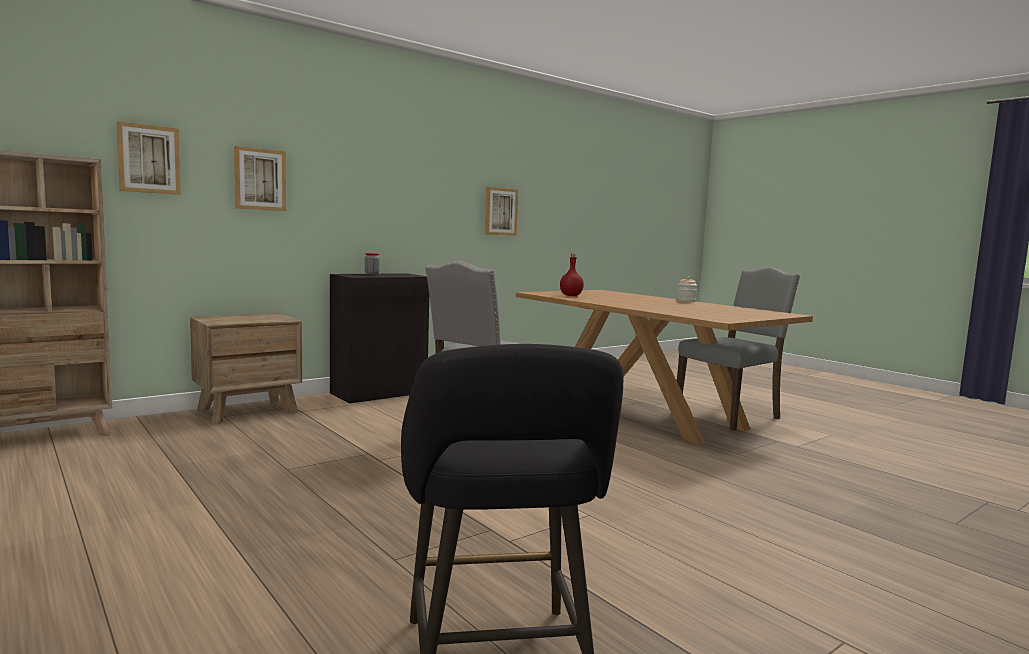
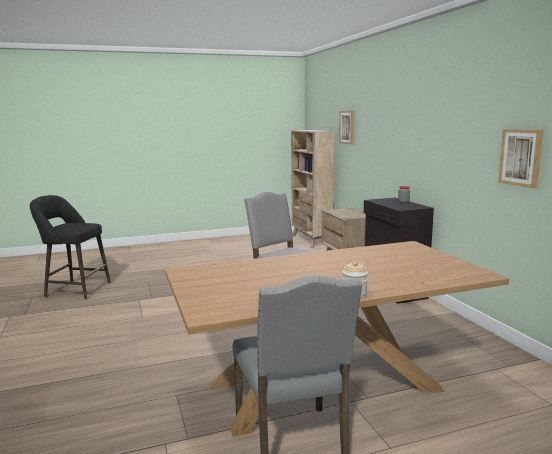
camera: 110 degrees right, 5 degrees up
(259, 179) = (375, 134): picture -> none
(571, 295) = (388, 253): red bottle -> none

